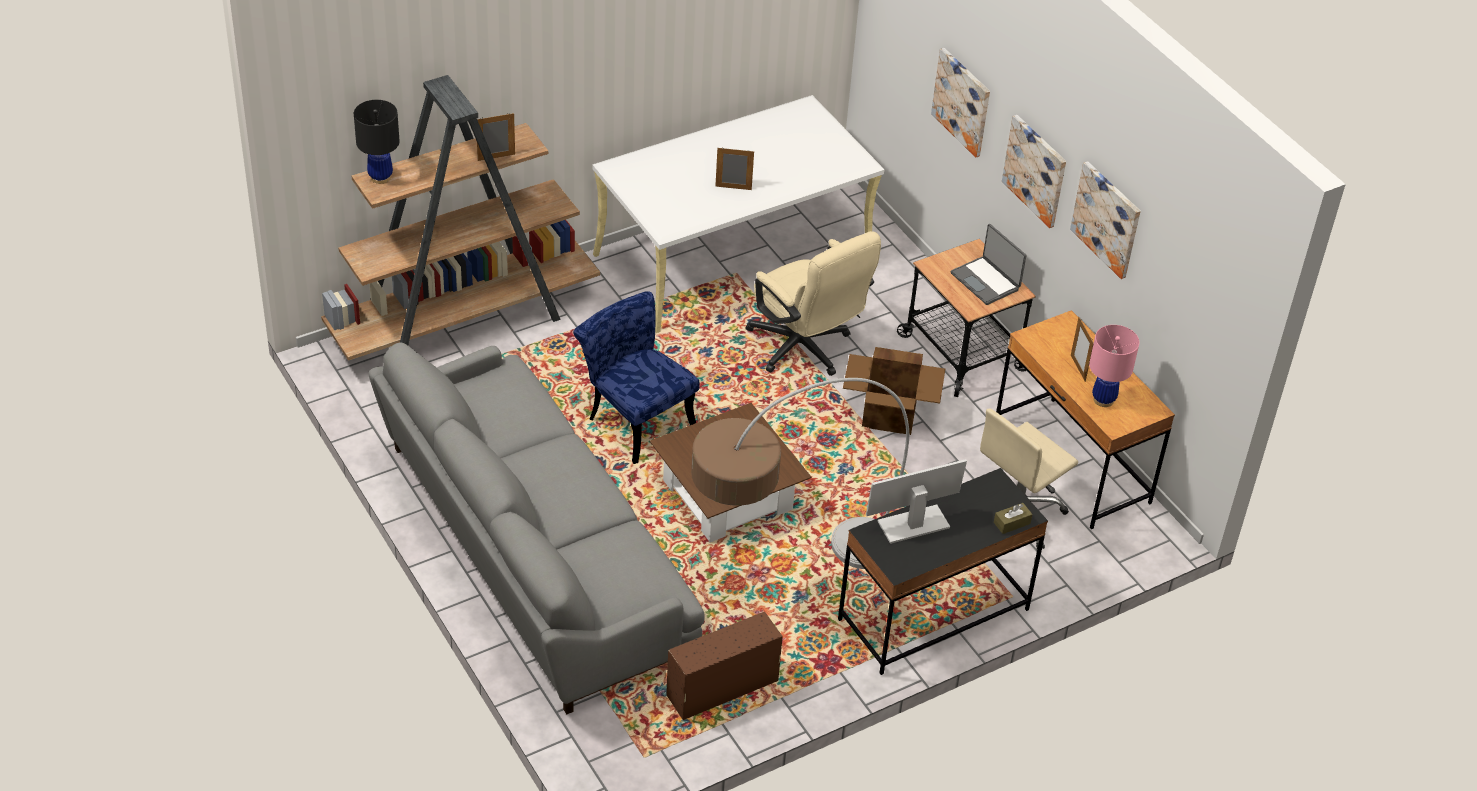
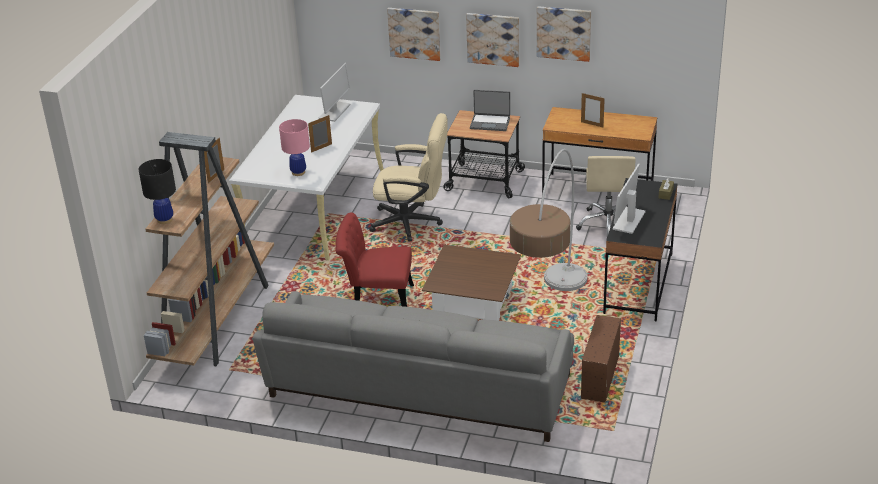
camera: 40 degrees left, 10 degrees down
(635, 419) = (376, 301): blue chair -> red chair
(816, 148) = (334, 112): none -> monitor
(890, 413) = (492, 222): cardboard box -> none
(1103, 400) = (622, 129): pink table lamp -> pink table lamp (298, 172)

